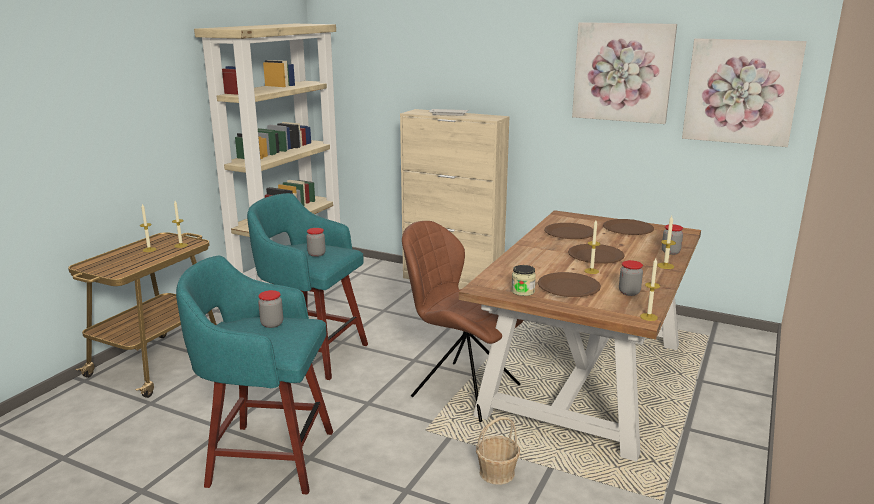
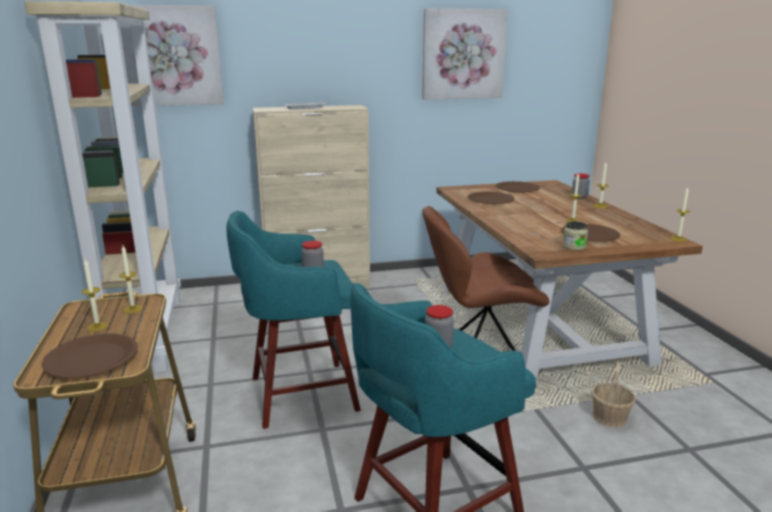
camera: 40 degrees left, 0 degrees up
(596, 256) = (547, 210): brown plate -> brown plate (92, 358)
(629, 292) = (628, 227): jar -> none
(741, 91) = (553, 65): picture -> picture (170, 56)

